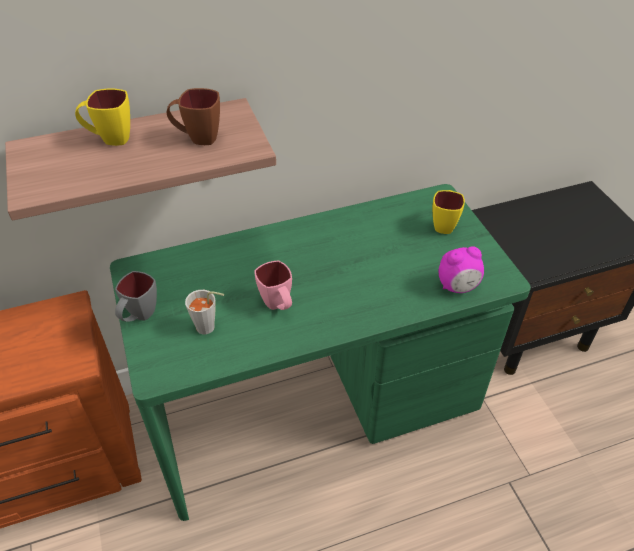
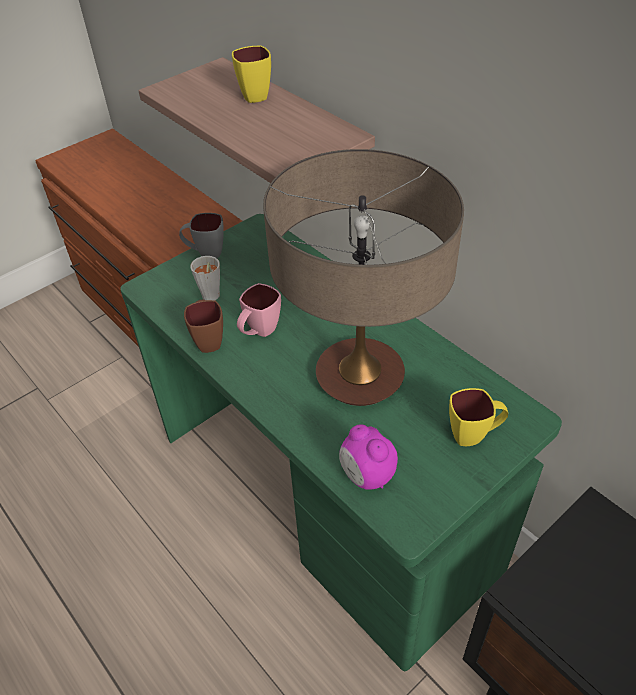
camera: 70 degrees right, 0 degrees up
(197, 138) = (283, 132): brown mug -> brown mug (208, 340)
(363, 261) = (359, 377): none -> table lamp

